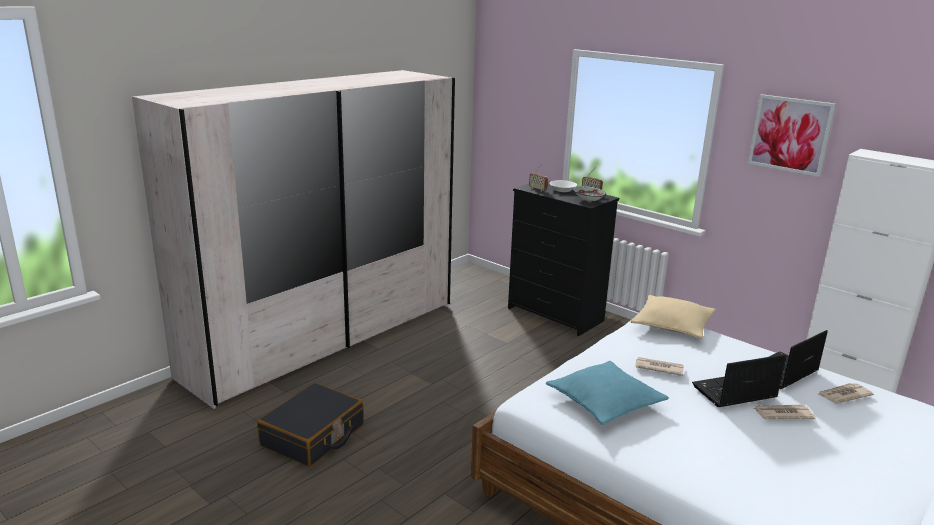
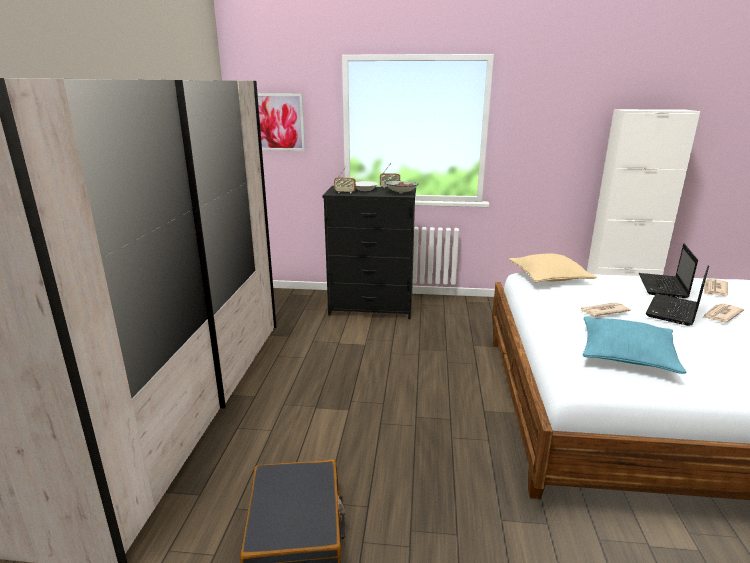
camera: 35 degrees left, 0 degrees up
(790, 134) = (555, 107): picture -> picture (277, 122)

